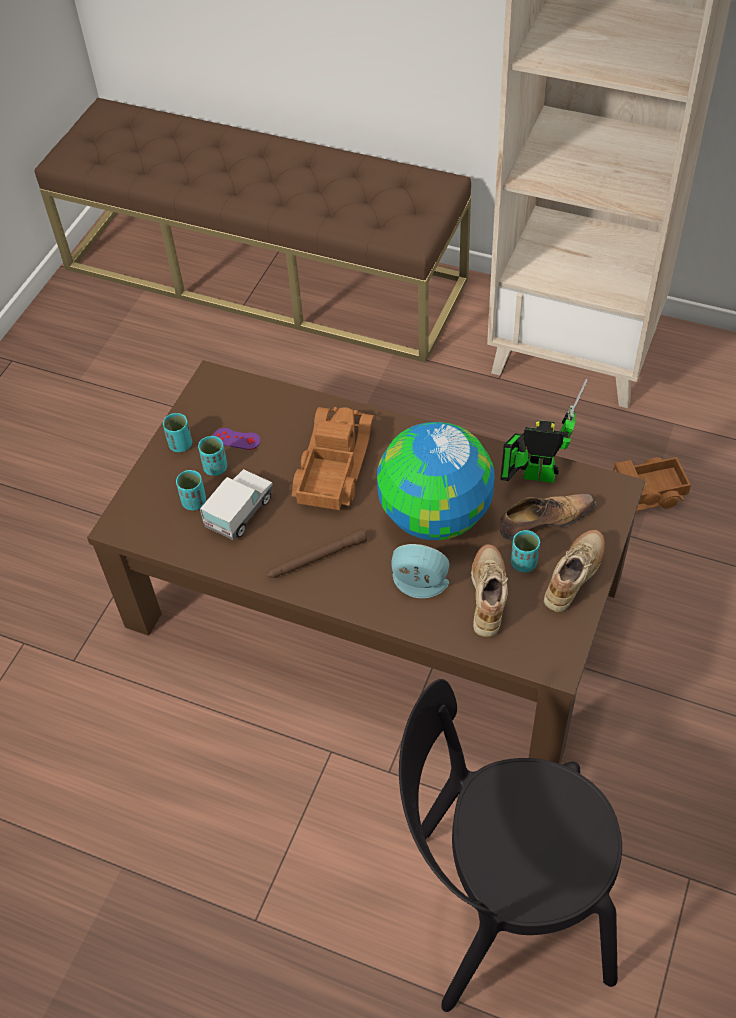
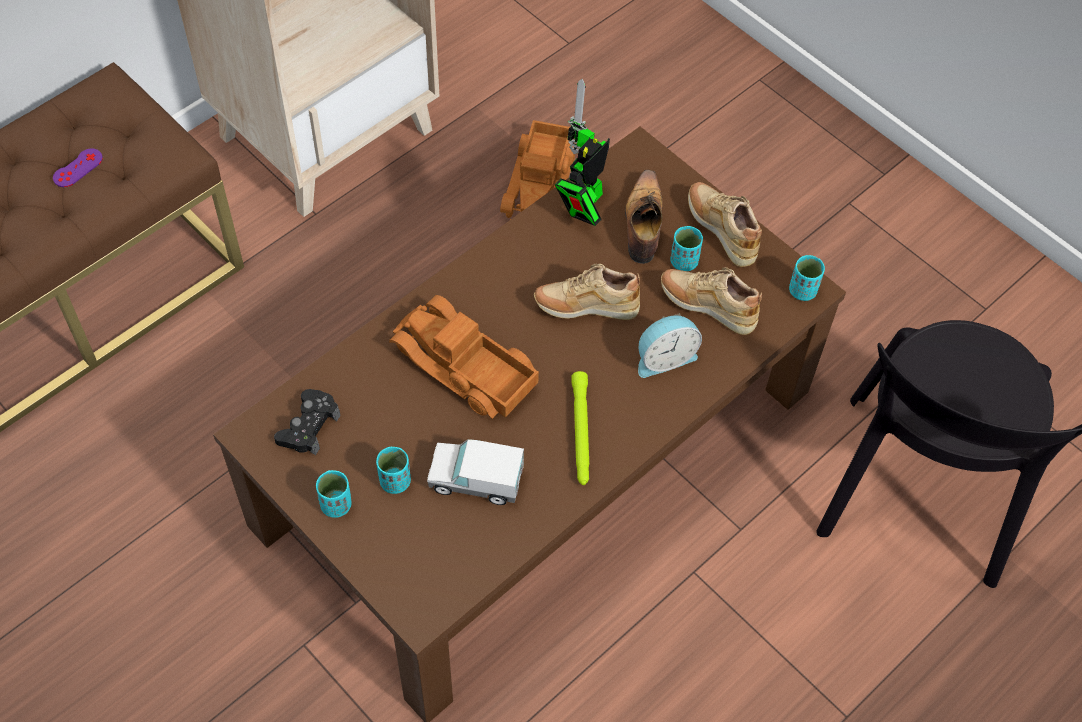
camera: 70 degrees left, 5 degrees up
(194, 502) = (433, 521): turquoise cup -> turquoise cup (802, 291)
(234, 403) = (308, 427): none -> black game controller
(236, 439) = (365, 444): purple game controller -> purple game controller (78, 168)
(240, 513) = (476, 481): toy truck -> toy truck turned 45 degrees counterclockwise
(316, 558) = (581, 432): brown flashlight -> green flashlight
(419, 585) = (664, 357): alarm clock -> alarm clock turned 150 degrees counterclockwise
(434, 516) = (586, 307): globe -> beige shoe

